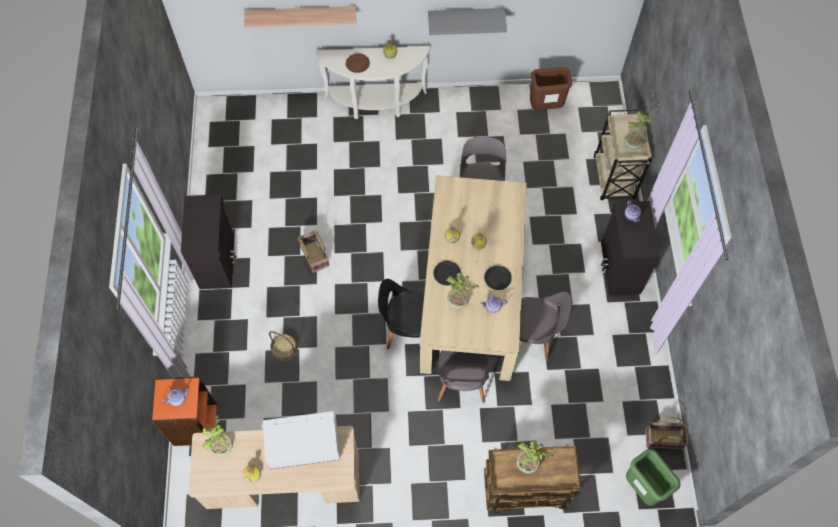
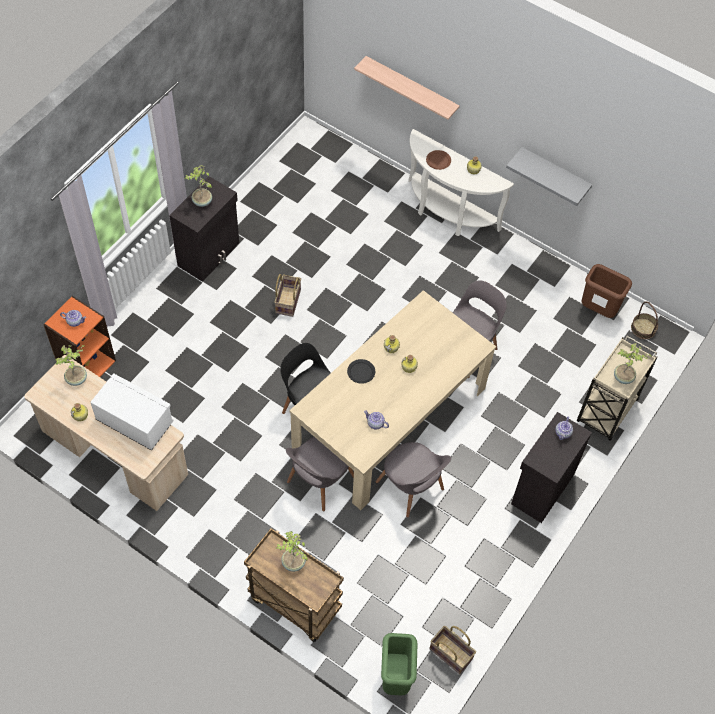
camera: 35 degrees right, 5 degrees down
(284, 349) = (202, 356): basket -> basket (643, 328)
(458, 302) = (350, 400): potted plant -> potted plant (202, 202)
(498, 278) = (400, 404): black plate -> none

